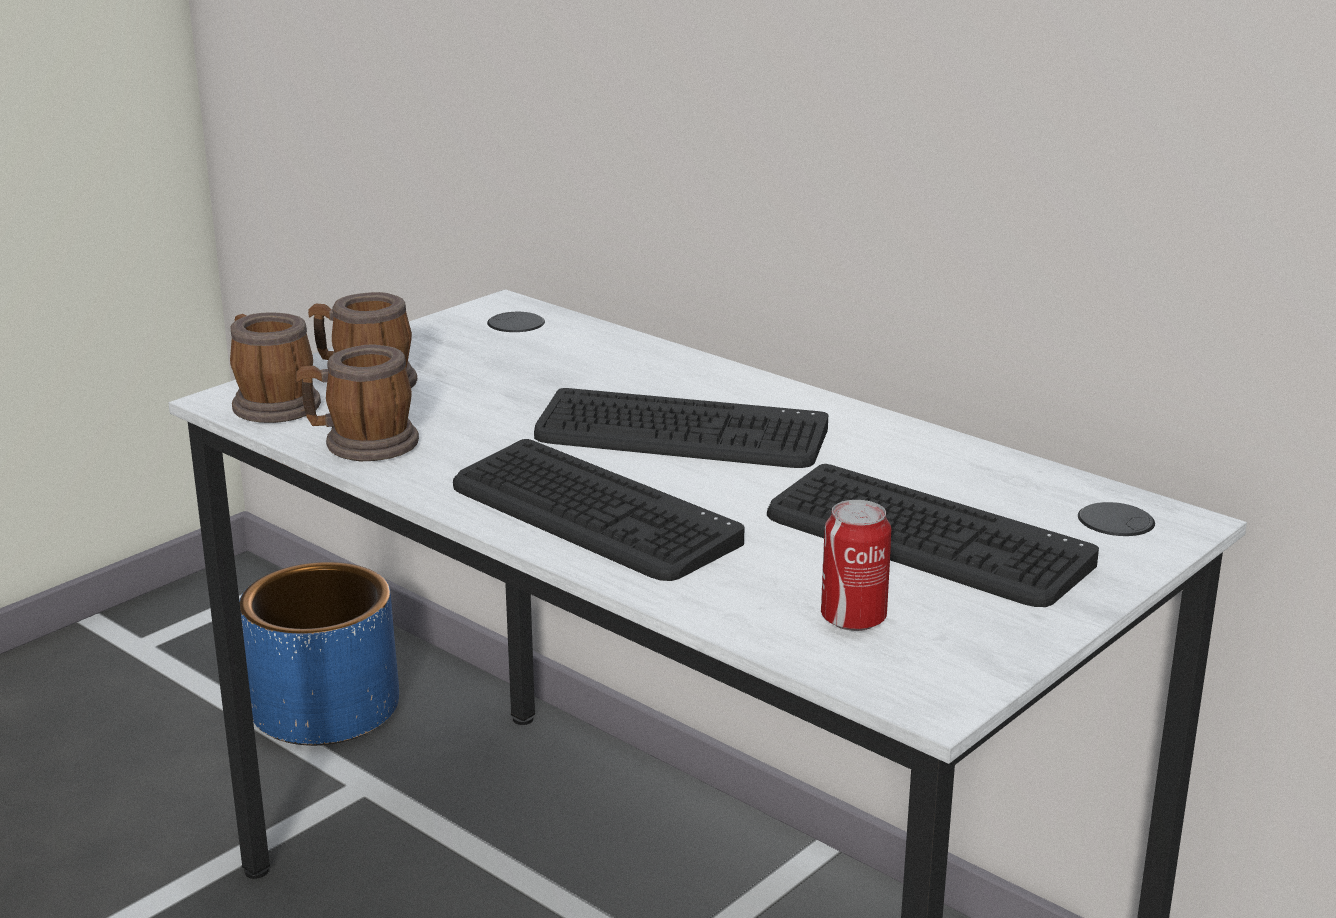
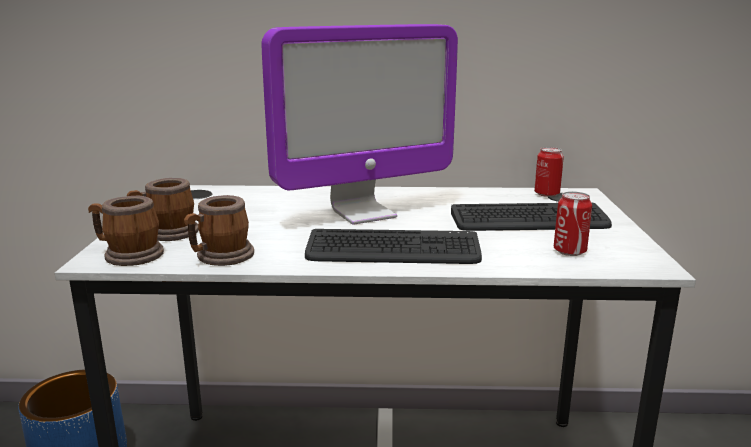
camera: 40 degrees left, 5 degrees down
(680, 434) = (363, 213): keyboard -> monitor
(1091, 499) = (546, 194): none -> can

